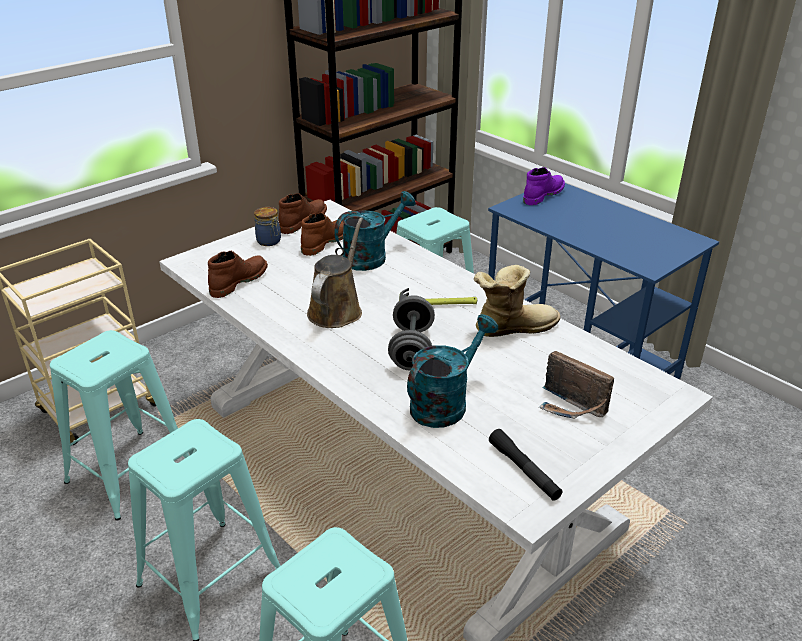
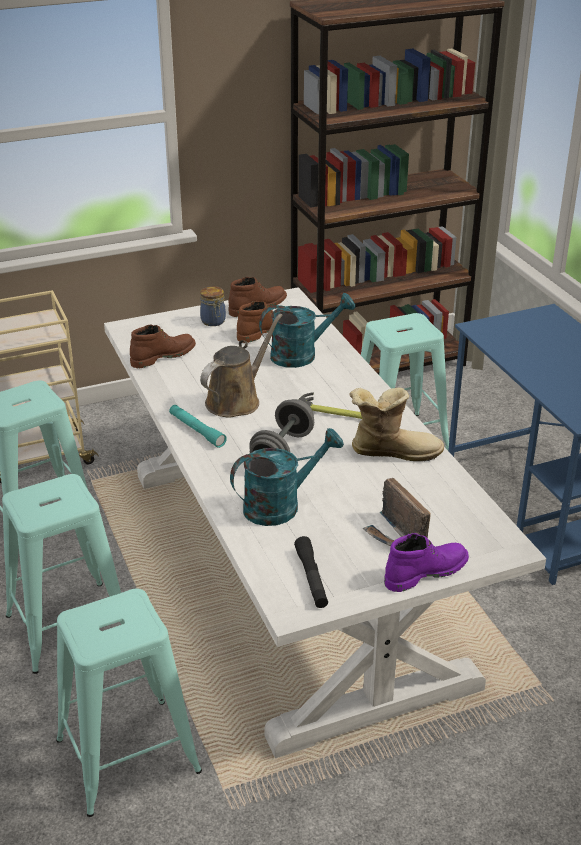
camera: 20 degrees right, 0 degrees up
(316, 346) = (197, 430): none -> turquoise flashlight
(542, 195) = (525, 319): purple boot -> purple boot (425, 572)

